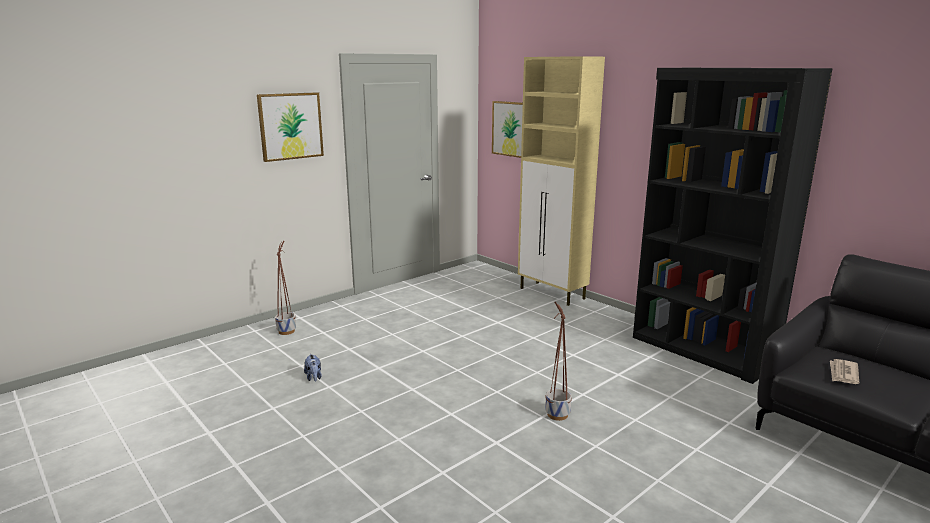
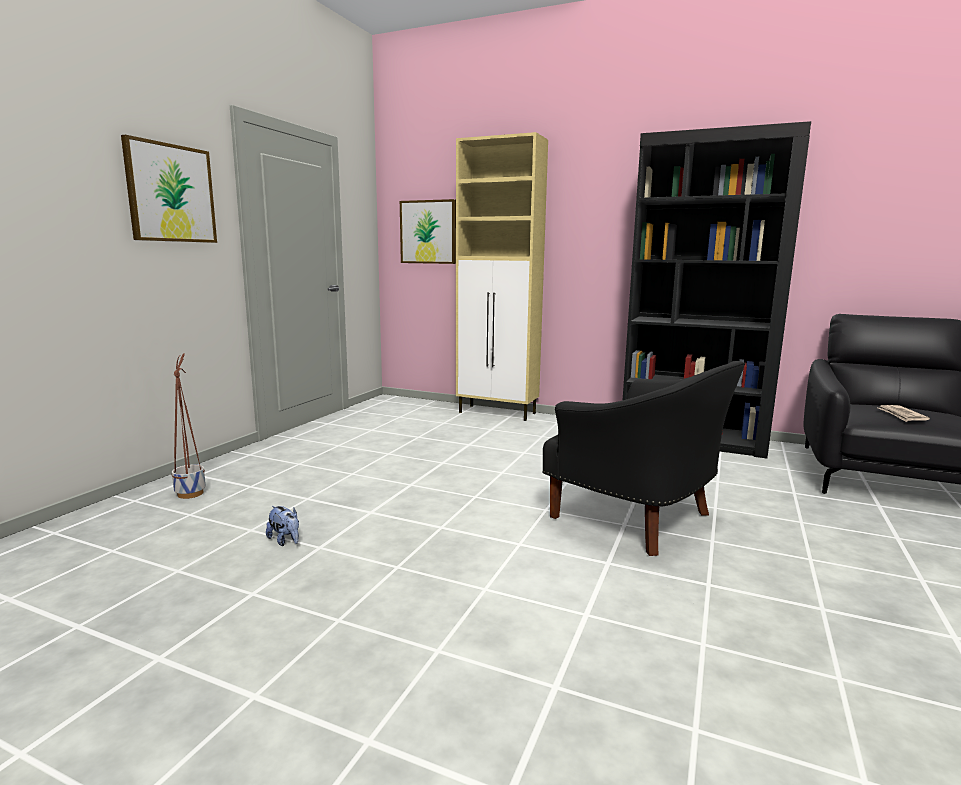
camera: 25 degrees left, 5 degrees down
(557, 415) = (637, 519): planter -> black armchair

